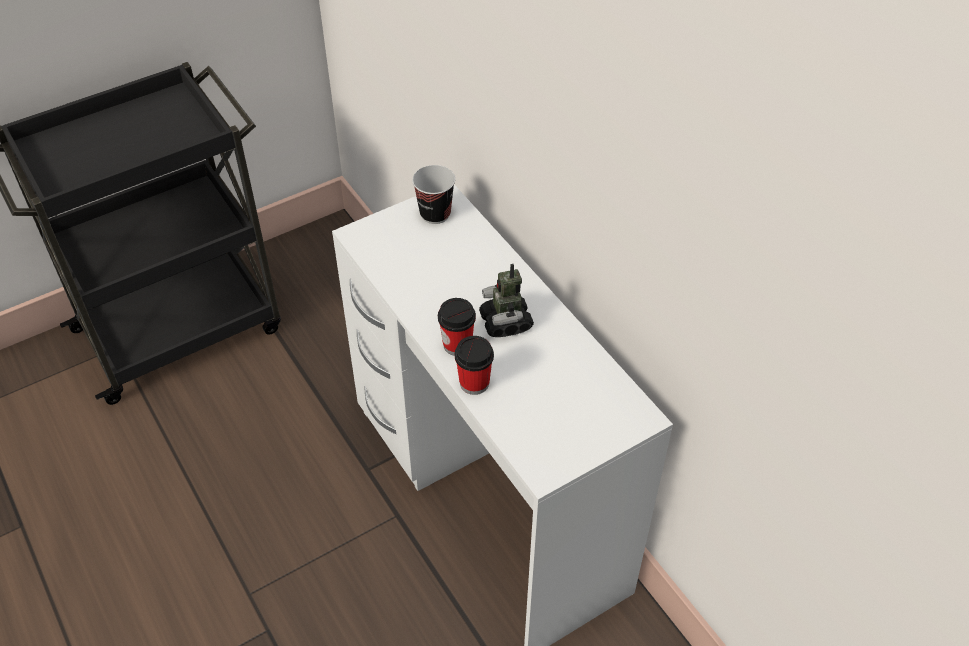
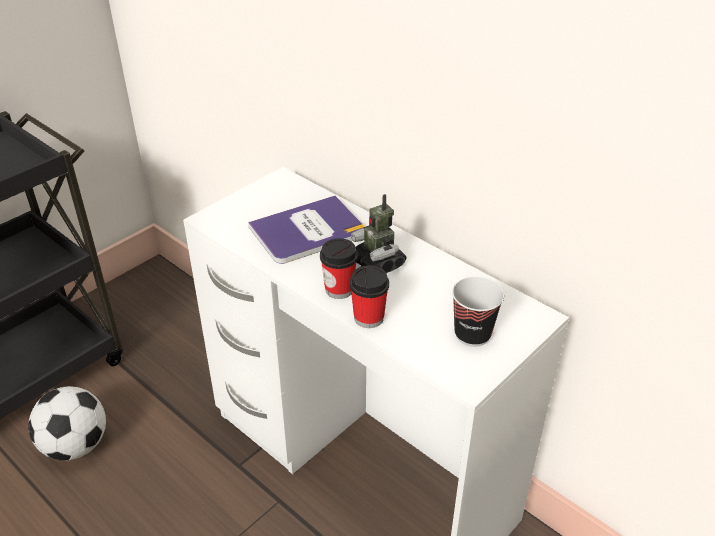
camera: 15 degrees left, 10 degrees down
(216, 413) = (76, 445): none -> football
(435, 214) = (277, 192): cup -> cup (472, 334)
(450, 269) = (308, 231): none -> book

